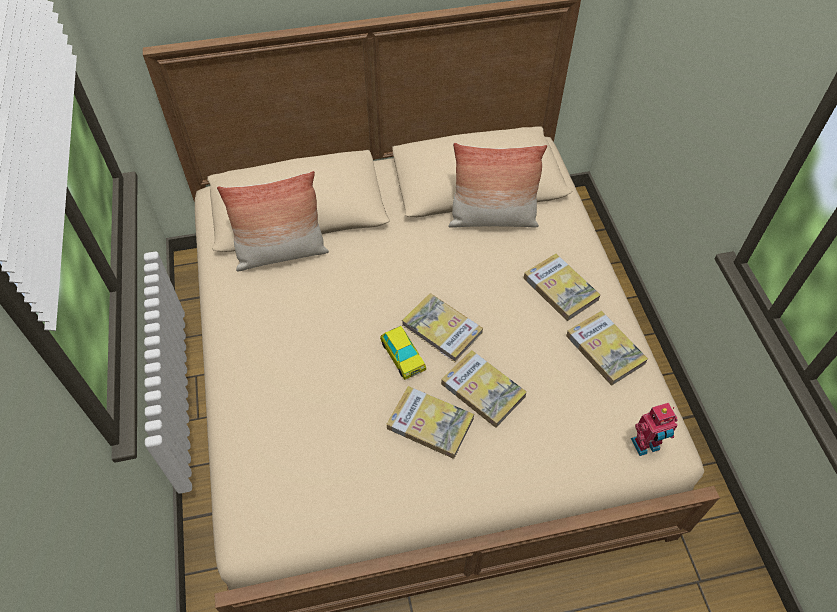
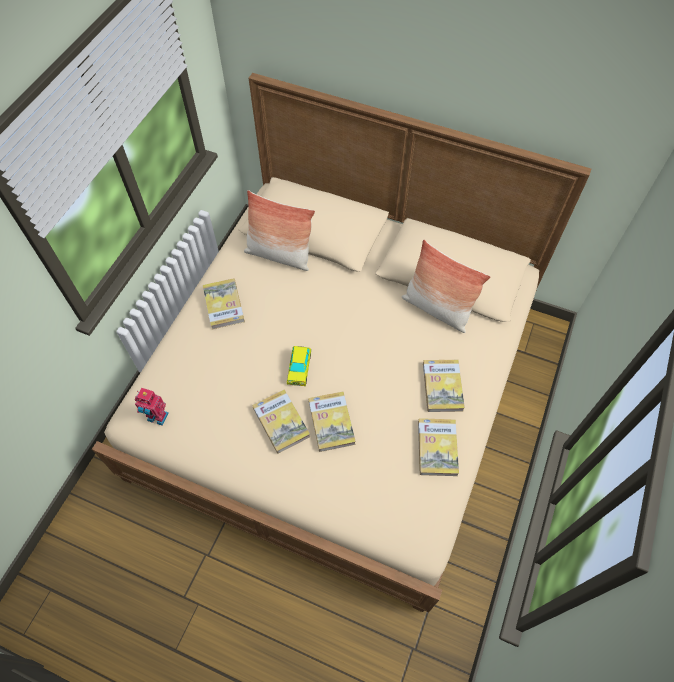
camera: 35 degrees right, 5 degrees up
(442, 329) = (338, 366): book -> book (224, 305)
(646, 446) = (408, 530): toy robot -> toy robot (157, 418)

